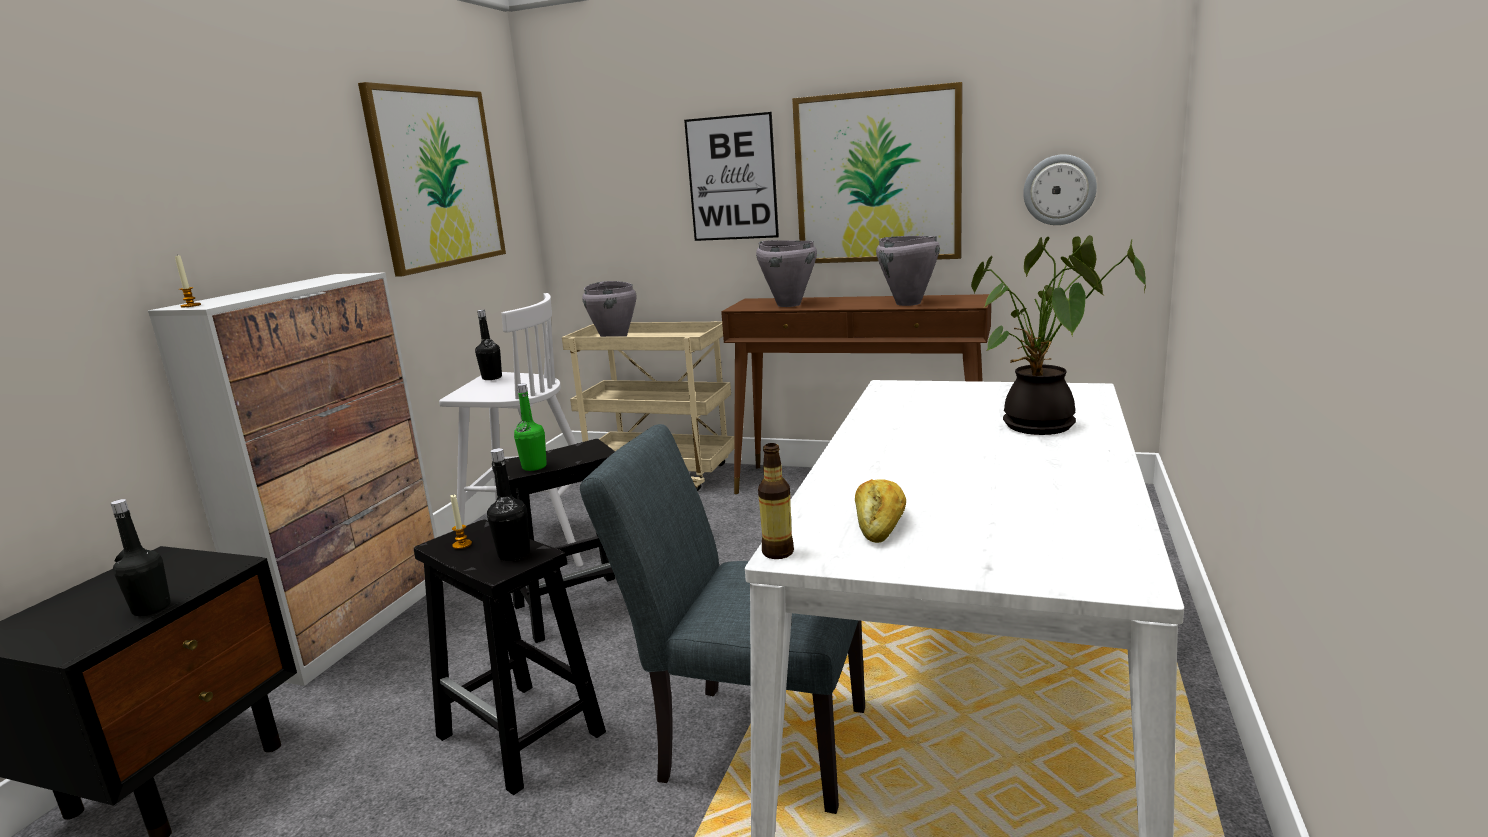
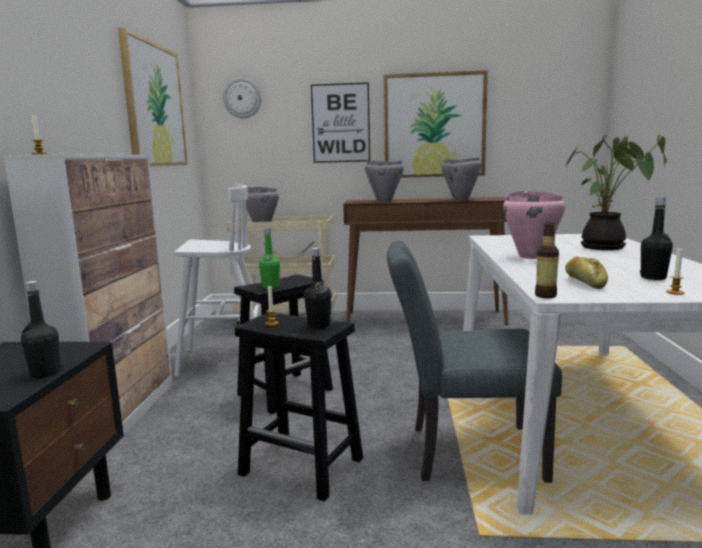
camera: 15 degrees left, 5 degrees down
(492, 378) = (198, 241): black bottle -> black bottle (653, 277)
(890, 446) = (531, 256): none -> pink cooking pot
(985, 562) = (675, 292): none -> candle
(1059, 190) = (541, 136): wall clock -> wall clock (242, 98)

